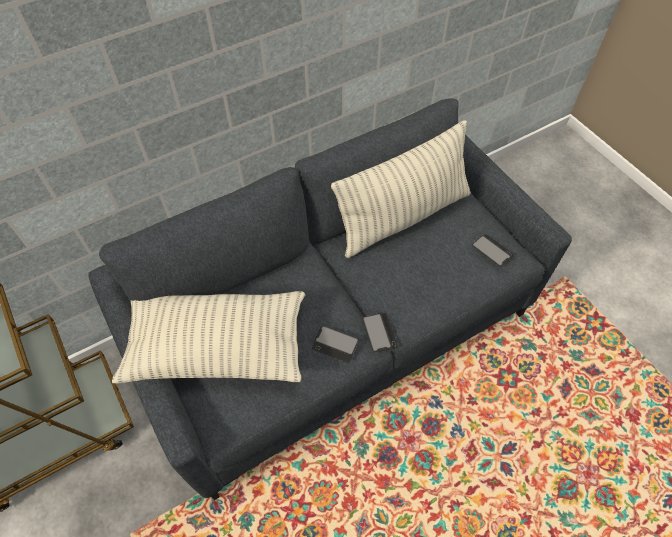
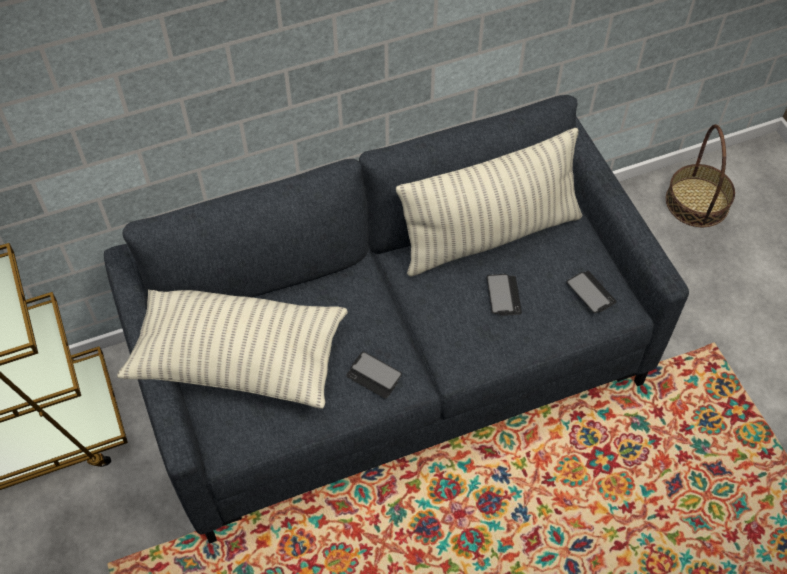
camera: 10 degrees right, 0 degrees up
(379, 333) = (429, 371): phone -> phone (503, 295)
(526, 179) = (697, 202): none -> basket

